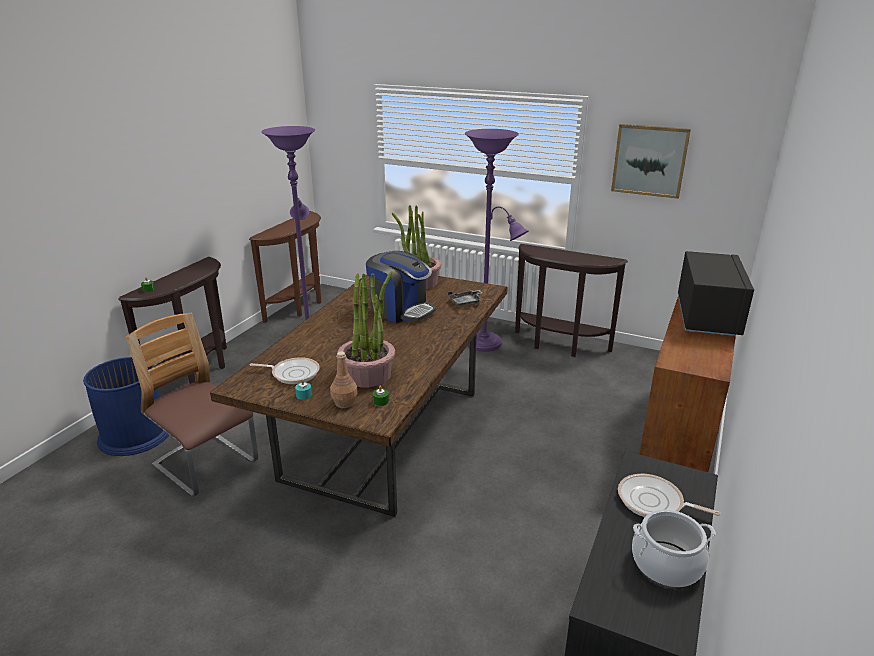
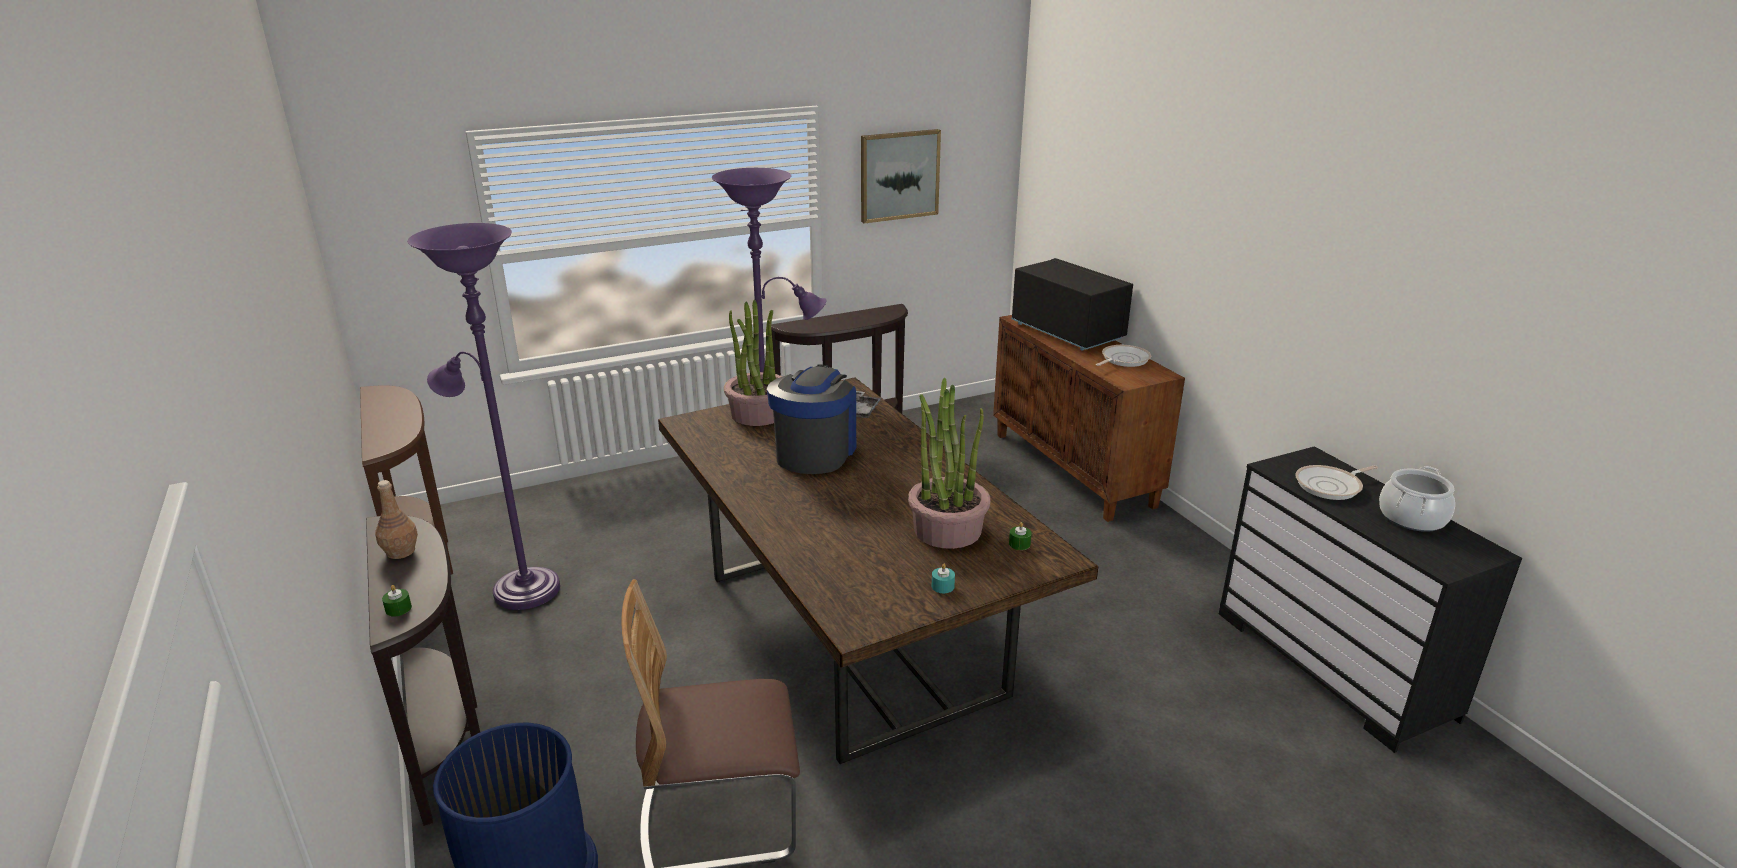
camera: 50 degrees left, 0 degrees up
(293, 373) = (877, 576): frying pan -> frying pan (1123, 360)
(345, 403) = (996, 566): brown bottle -> brown bottle (401, 552)
(400, 310) = (815, 452): coffee machine -> coffee machine turned 60 degrees counterclockwise

